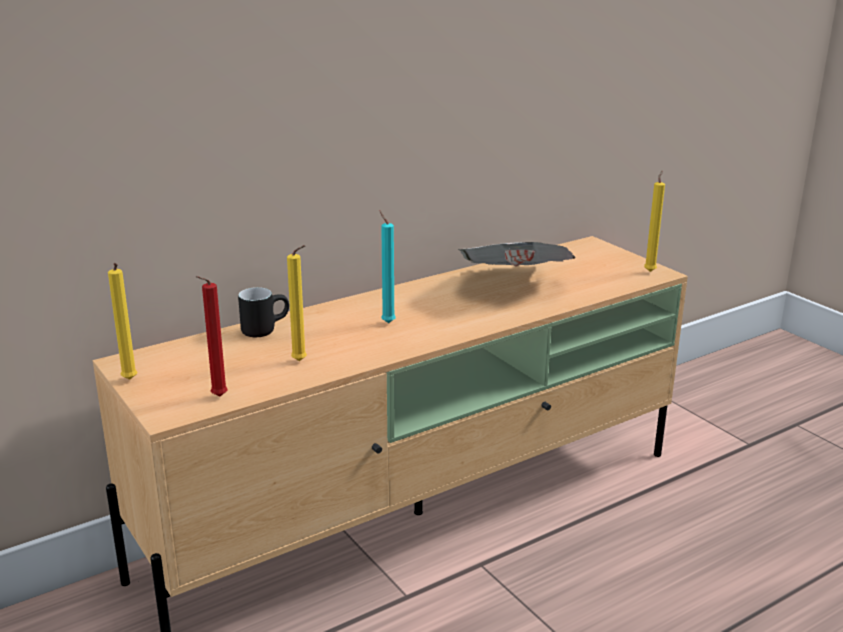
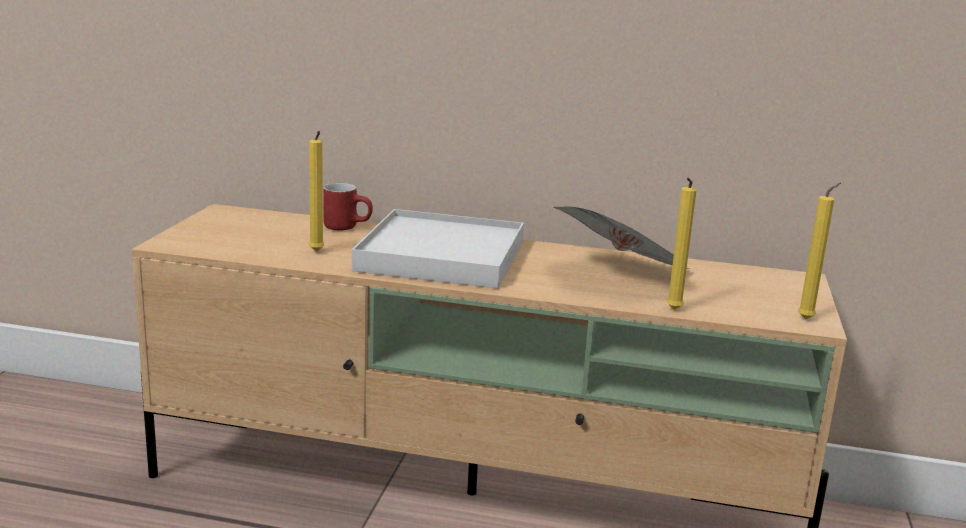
camera: 45 degrees right, 5 degrees down
(129, 381) = (198, 220): yellow candle -> yellow candle (673, 310)
(217, 397) = (215, 247): red candle -> none
(264, 329) = (348, 227): black mug -> red mug
(387, 322) = (442, 256): turquoise candle -> white tray

